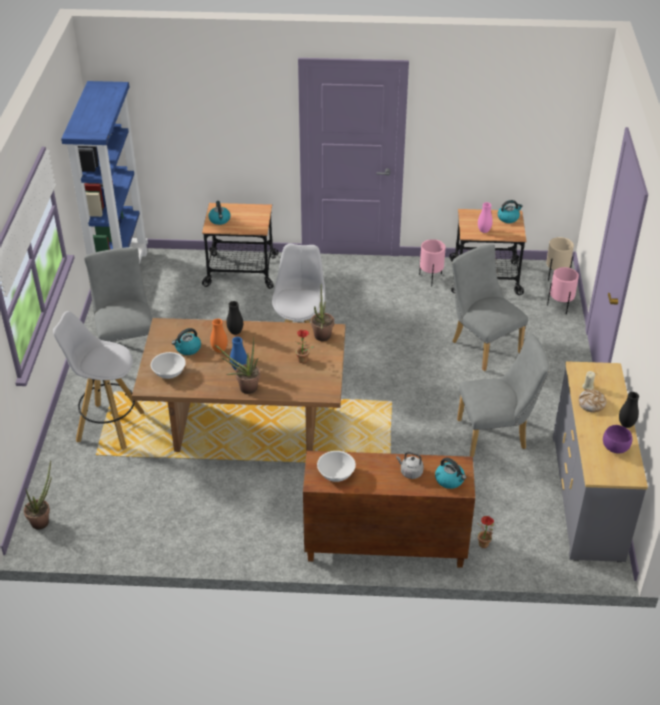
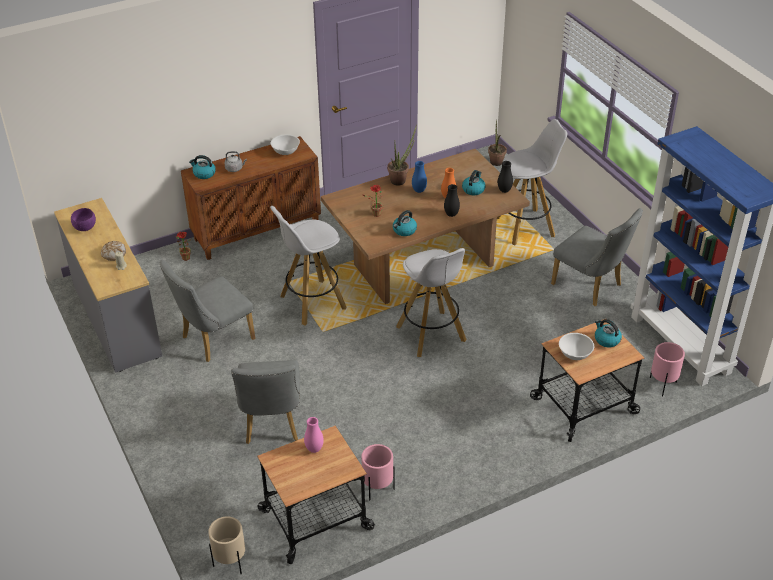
camera: 150 degrees right, 0 degrees up
(169, 373) = (466, 170): white bowl -> white bowl (574, 354)
(321, 338) = (377, 235): potted plant -> none
(382, 433) = (311, 303): none -> white stool
(482, 345) = (271, 425): grey chair -> grey chair turned 60 degrees clockwise
(508, 218) = (296, 484): kettle -> kettle (404, 230)
(560, 306) = (207, 514): pink planter -> pink planter (662, 385)
(626, 424) = (80, 248): black vase -> black vase (504, 190)

